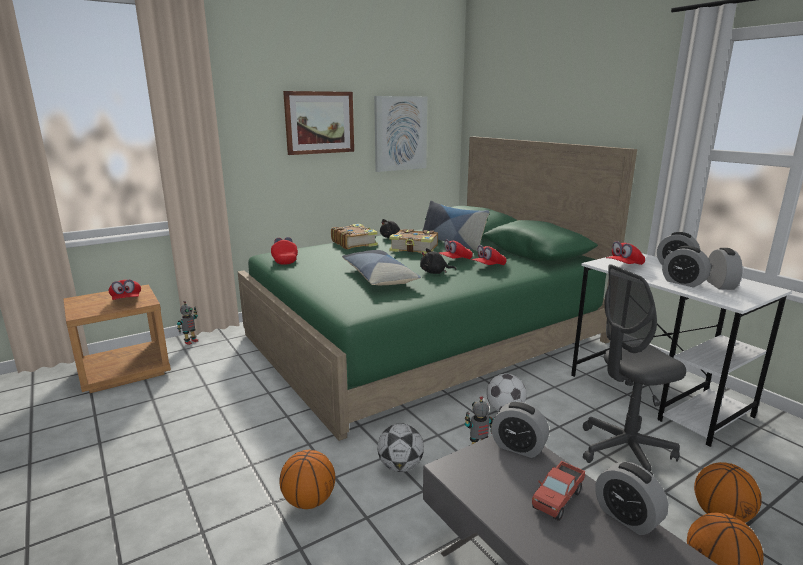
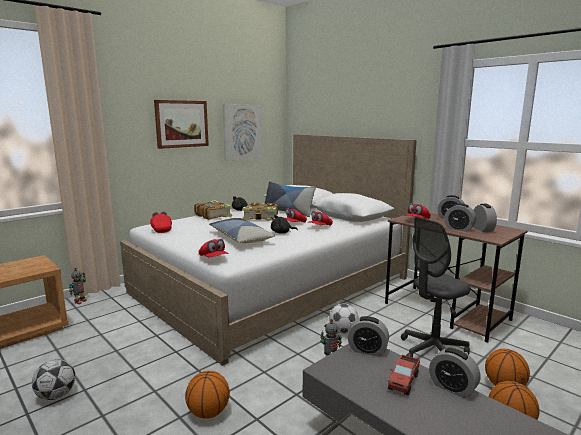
camera: 10 degrees left, 5 degrees down
(127, 301) = (30, 268): red cap -> red cap (213, 258)
(400, 466) = (274, 379): football -> football (56, 395)
(424, 338) = (272, 285): green bed -> white bed
(658, 395) = (446, 312): white desk -> brown desk

